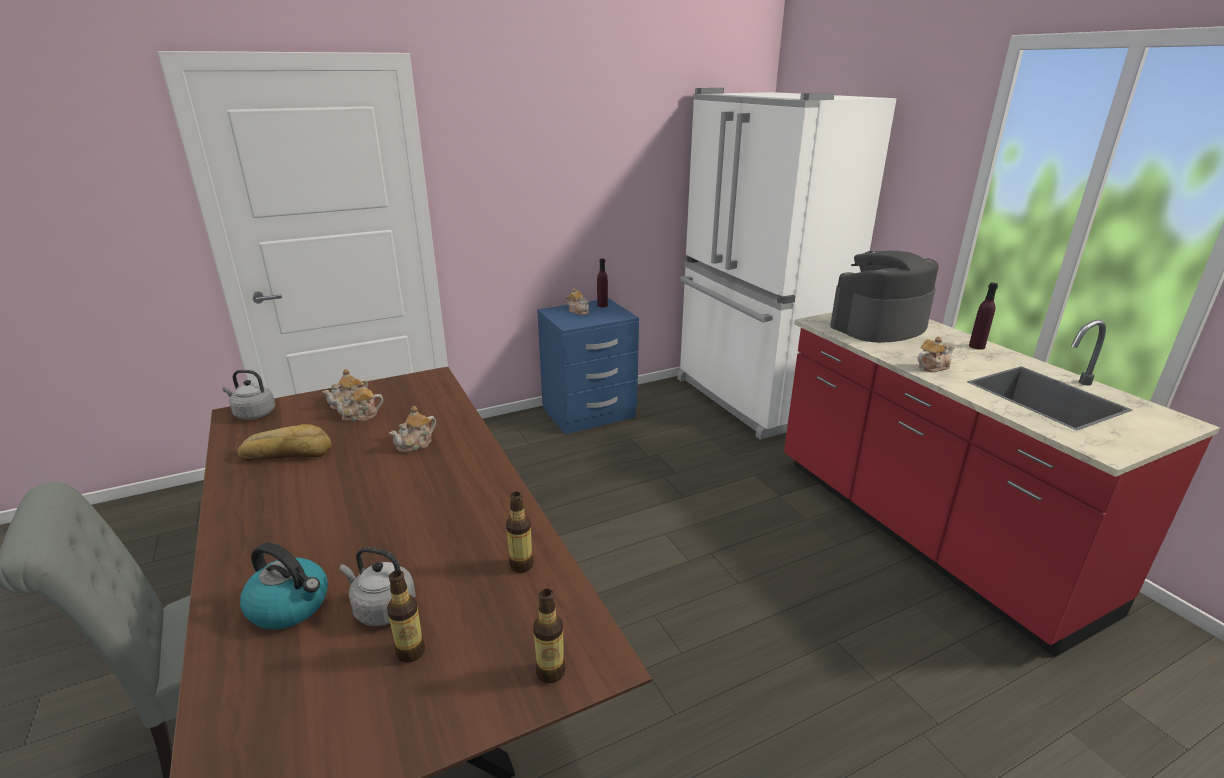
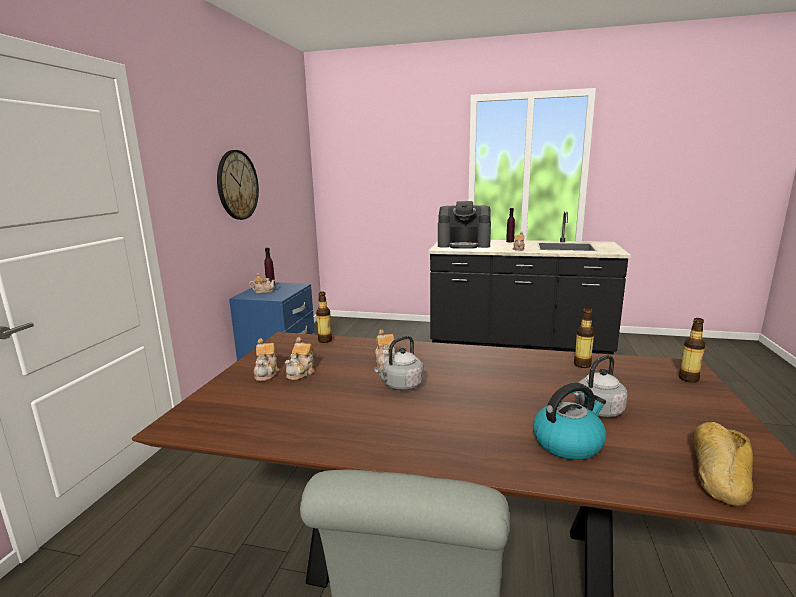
camera: 50 degrees left, 10 degrees down
(253, 414) = (196, 416): grey kettle -> grey kettle (401, 385)
(287, 452) = (313, 411): bread -> bread (719, 471)
(410, 652) = (651, 410): bottle -> bottle (325, 340)
(580, 176) = (237, 185): none -> wall clock
(751, 399) = (359, 330): white fridge -> none
(878, 326) = (464, 244): coffee machine -> coffee machine turned 90 degrees counterclockwise
(925, 532) = (518, 345): red counter -> black counter

